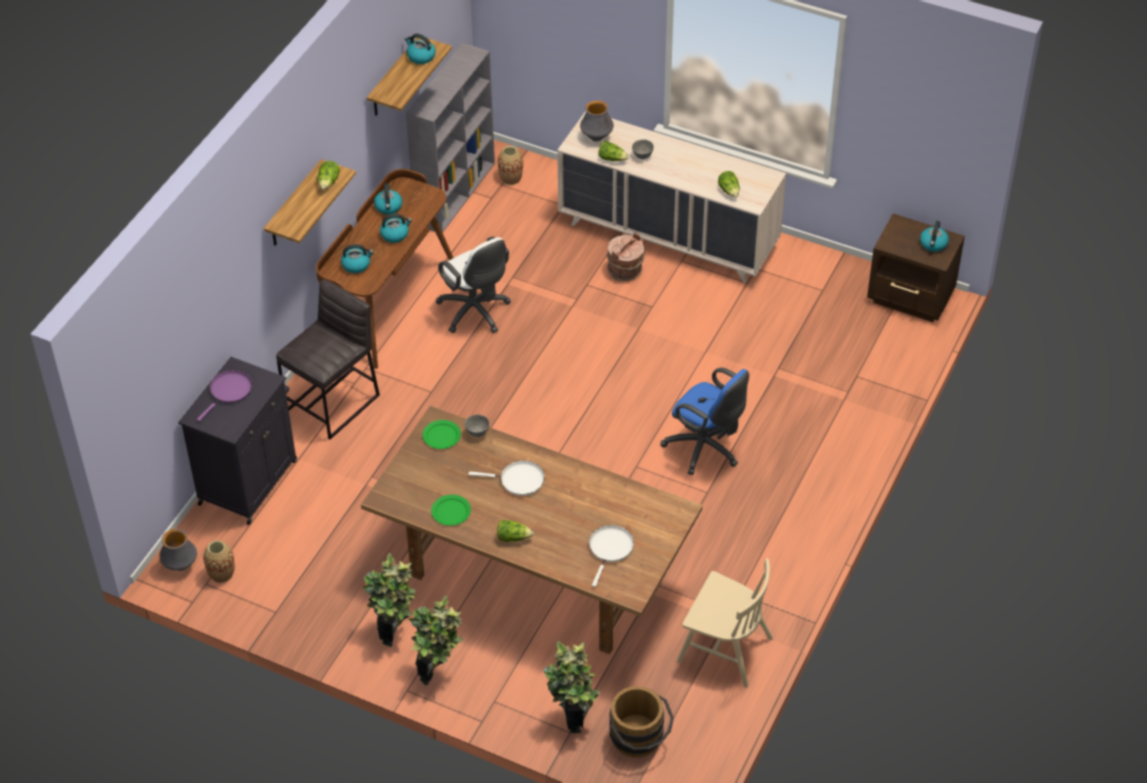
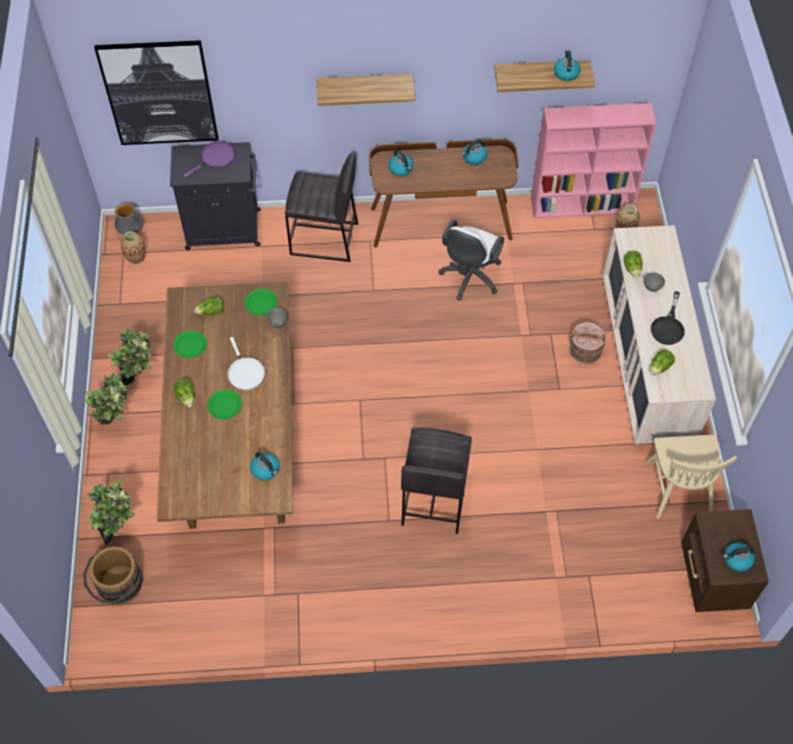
camera: 60 degrees right, 10 degrees up
(162, 360) = (159, 93): none -> picture
(229, 391) = (216, 158): purple frying pan -> purple frying pan turned 45 degrees counterclockwise
(328, 182) = (390, 90): lettuce -> lettuce (211, 311)
(395, 234) = (448, 176): kettle -> kettle (266, 470)
(455, 192) = (582, 205): grey bookcase -> pink bookcase
(546, 510) = (225, 405): none -> green plate
(596, 137) = (648, 247): vase -> none
(610, 549) = (210, 467): white frying pan -> none
(691, 166) = (668, 326): none -> black frying pan
(706, 449) = (433, 498): blue office chair -> grey stool
(724, 649) = (236, 607): beige chair -> beige chair (678, 487)

